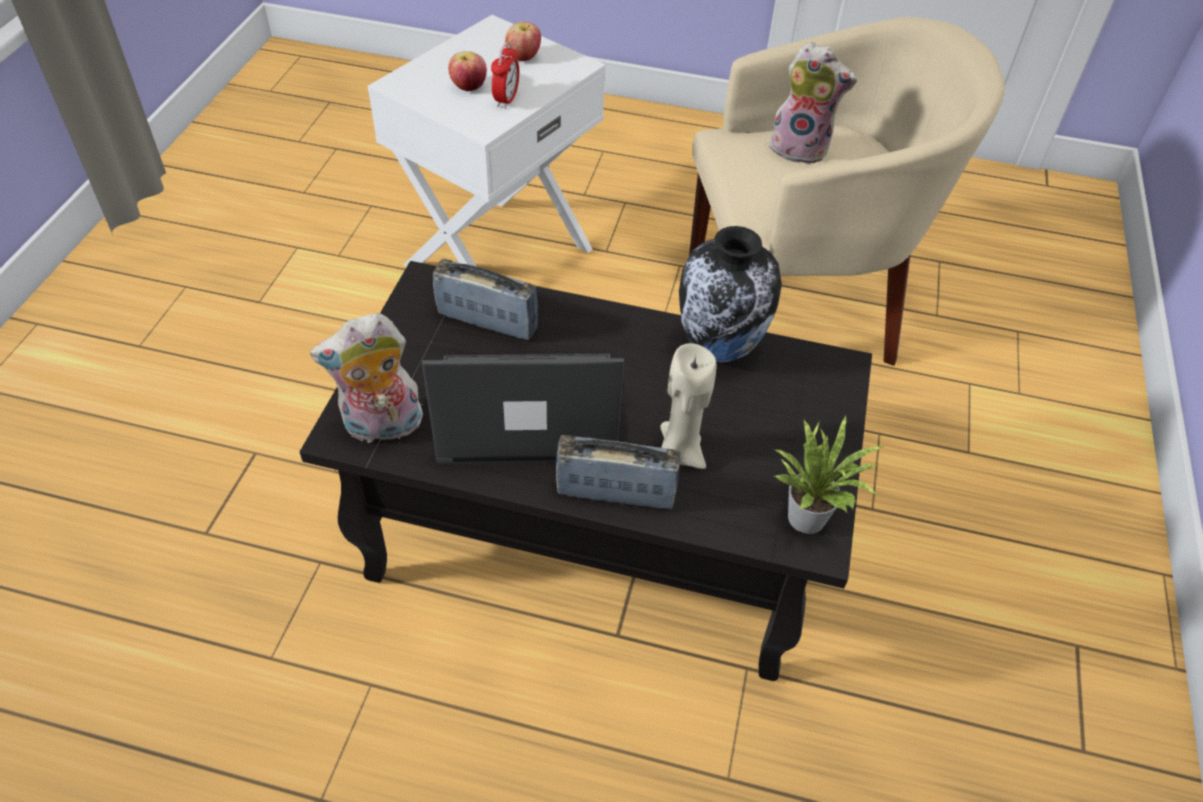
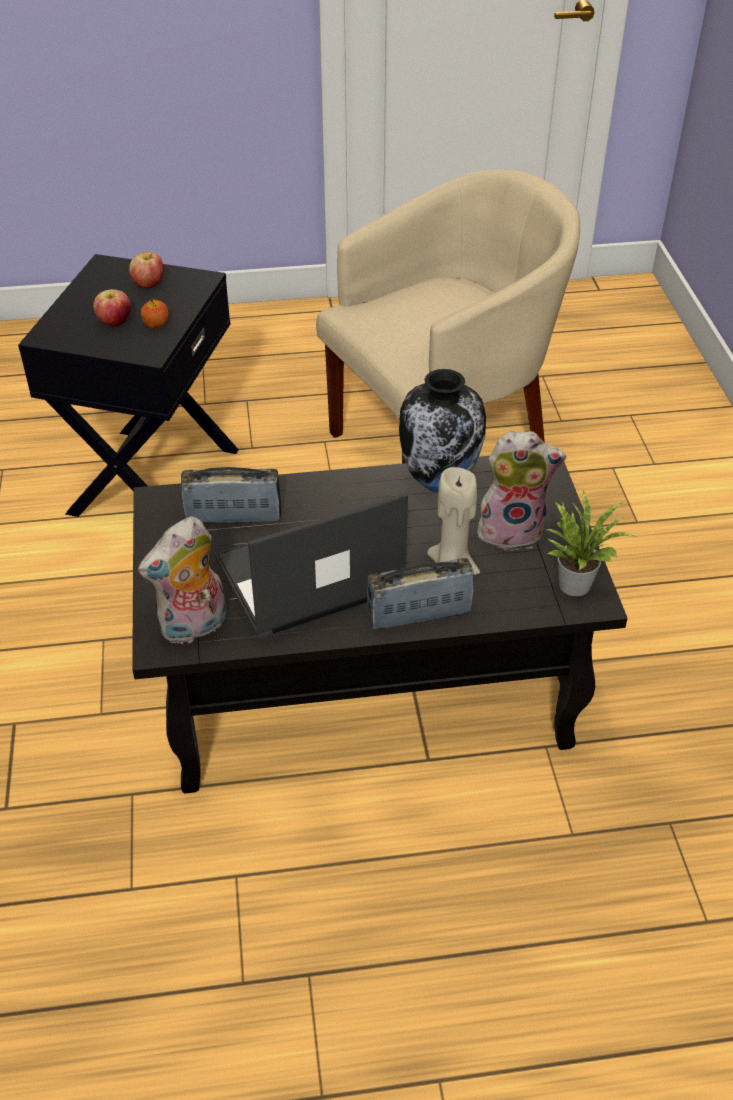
camera: 20 degrees left, 5 degrees down
(497, 256) = (152, 480): white side table -> black side table
(506, 100) = (156, 325): alarm clock -> apple
(801, 149) = (419, 304): plush toy -> plush toy (512, 530)

